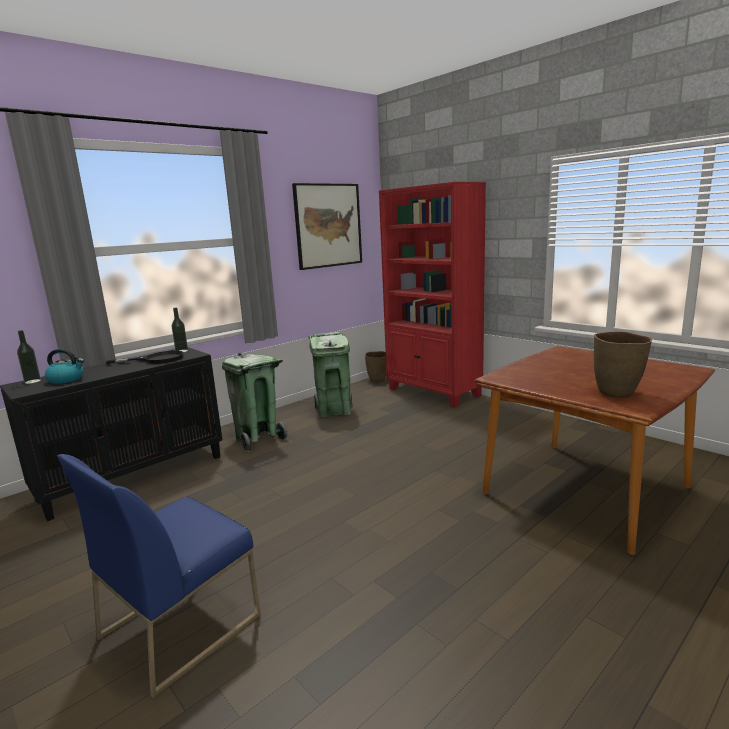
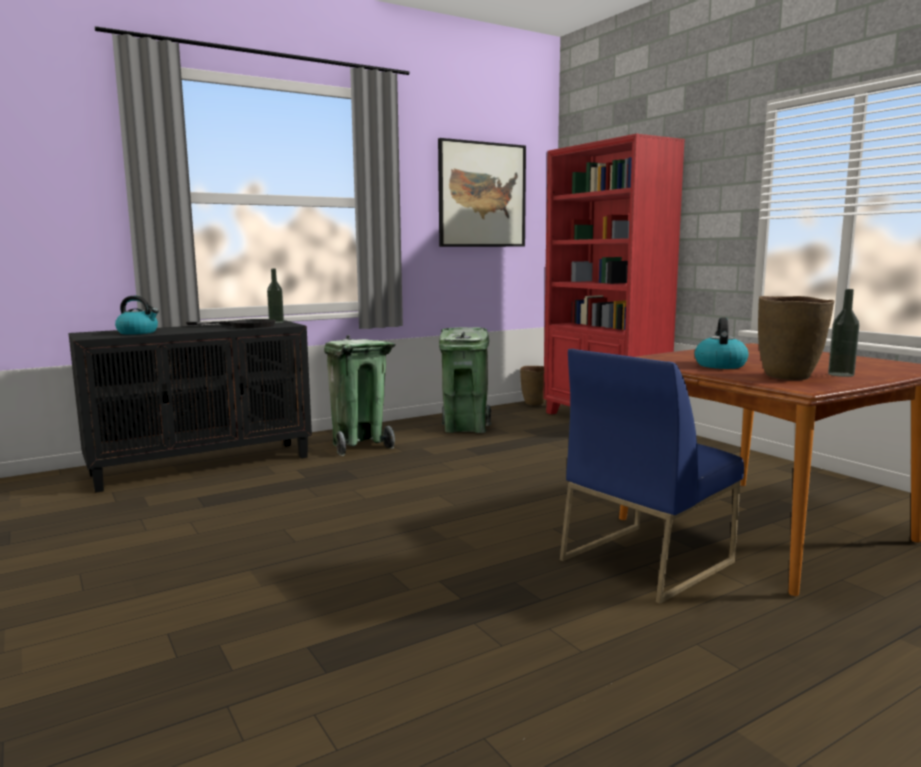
camera: 10 degrees right, 5 degrees down
(32, 381) = (103, 332): bottle -> bottle (841, 374)
(180, 625) = (201, 590): blue chair -> blue chair (646, 560)
(558, 381) = (720, 365): none -> kettle

